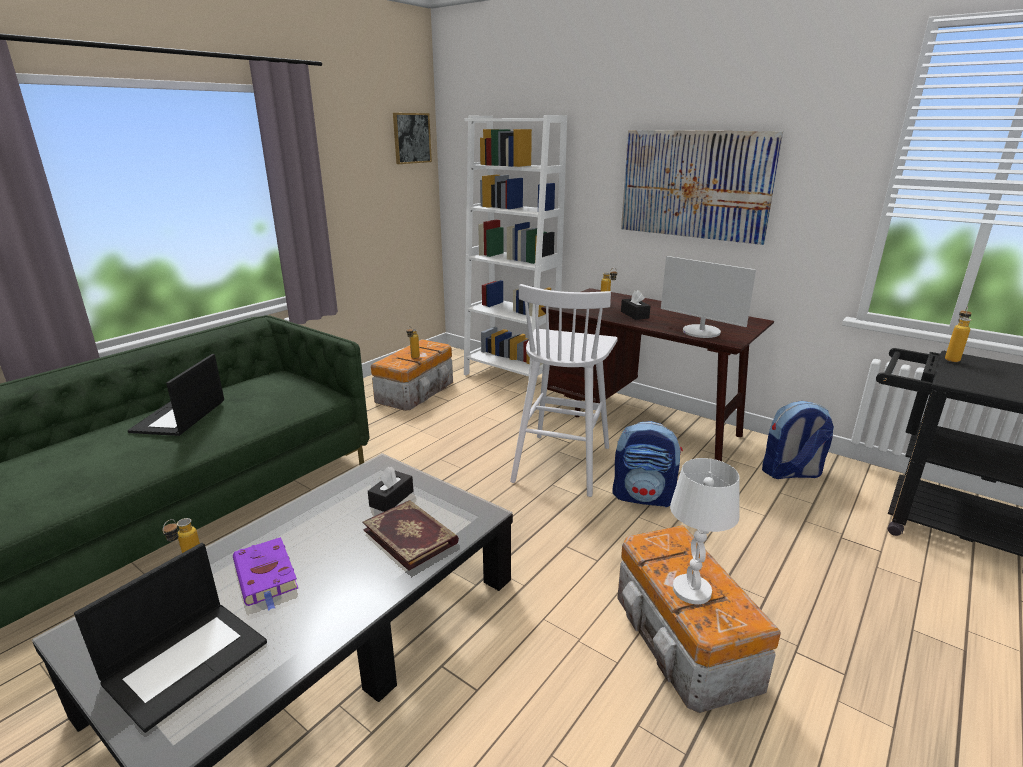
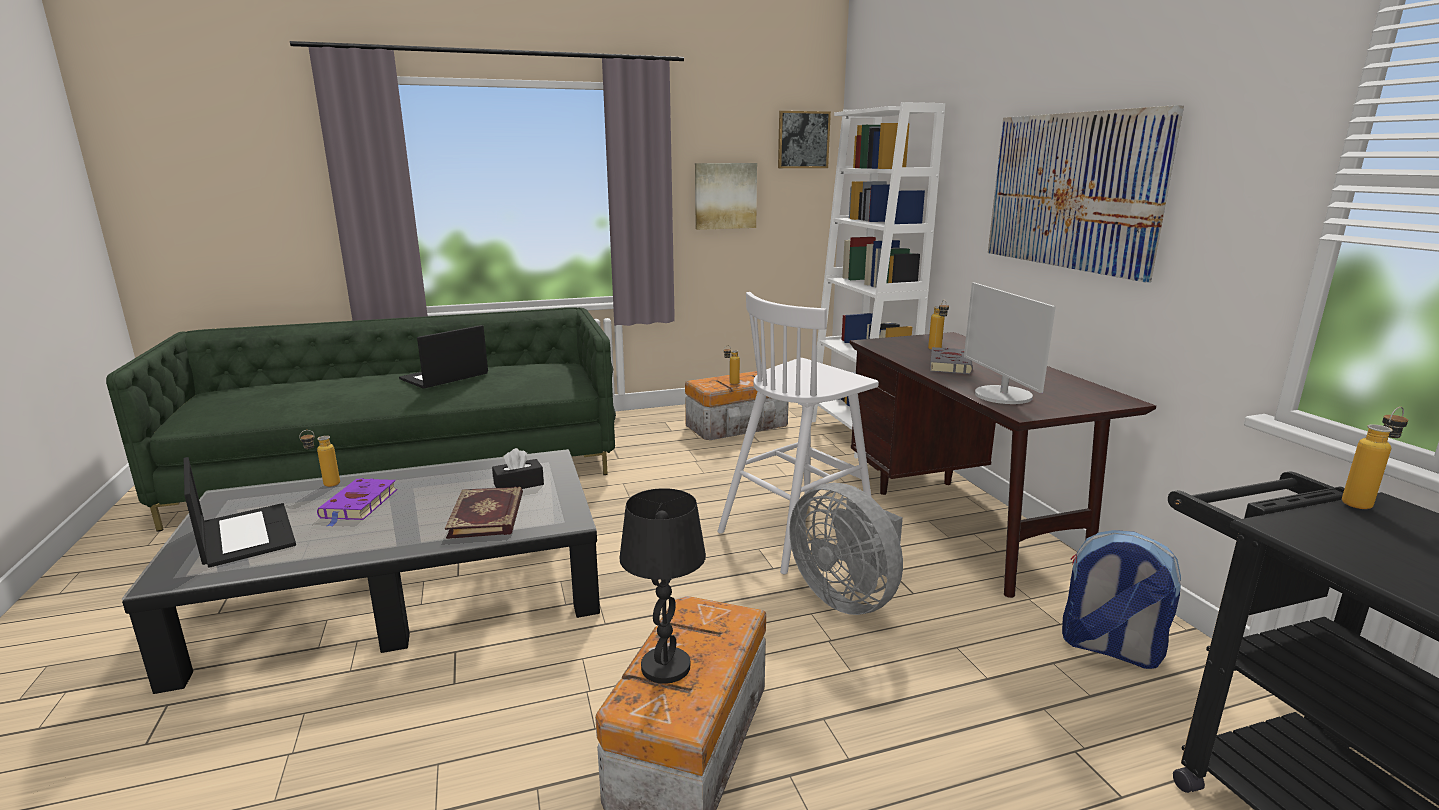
camera: 35 degrees right, 5 degrees down
(187, 660) = (245, 535): laptop -> laptop turned 105 degrees counterclockwise
(360, 192) = (725, 196): none -> picture
(634, 315) = (949, 364): black tissue box -> grey book
(644, 497) = (847, 597): backpack -> grey fan
(691, 590) = (665, 666): white table lamp -> black table lamp

